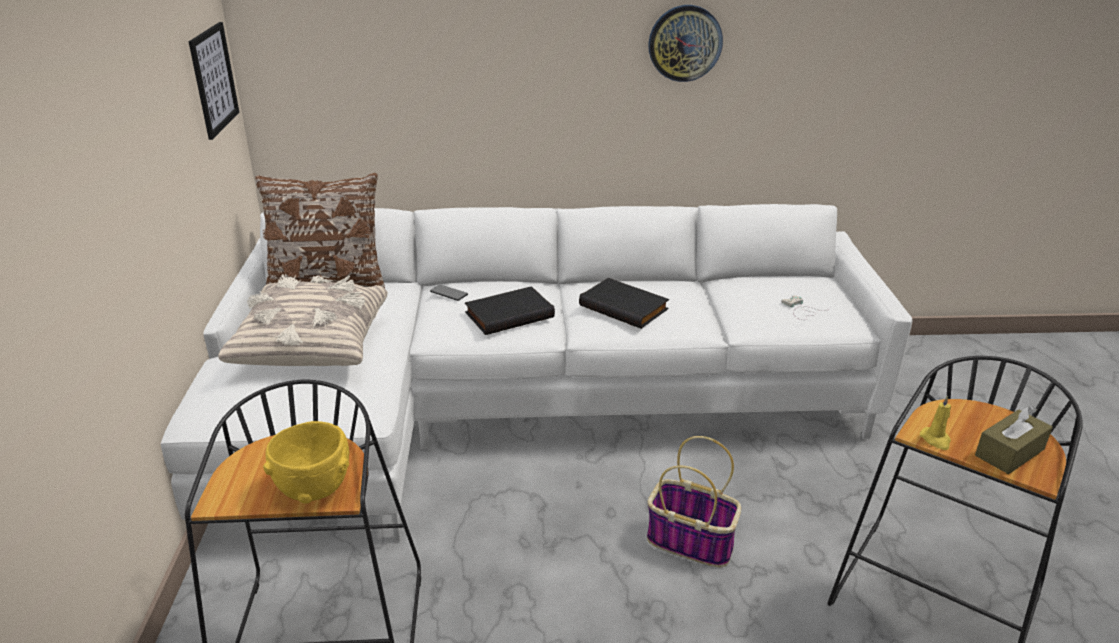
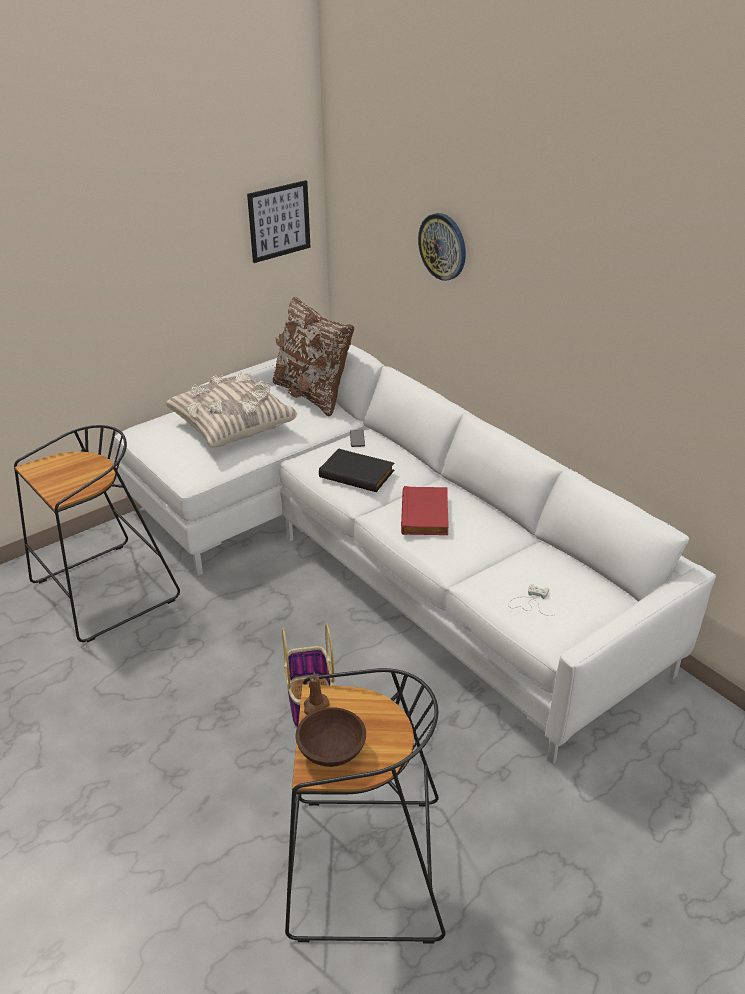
camera: 55 degrees right, 5 degrees up
(314, 488) = (60, 487): yellow bowl -> none
(625, 307) = (426, 515): black book -> red book
(685, 43) = (592, 308): wall clock -> wall clock (443, 246)
(936, 440) = (315, 705): yellow candle -> brown candle
(1009, 452) = (332, 750): brown tissue box -> brown bowl

